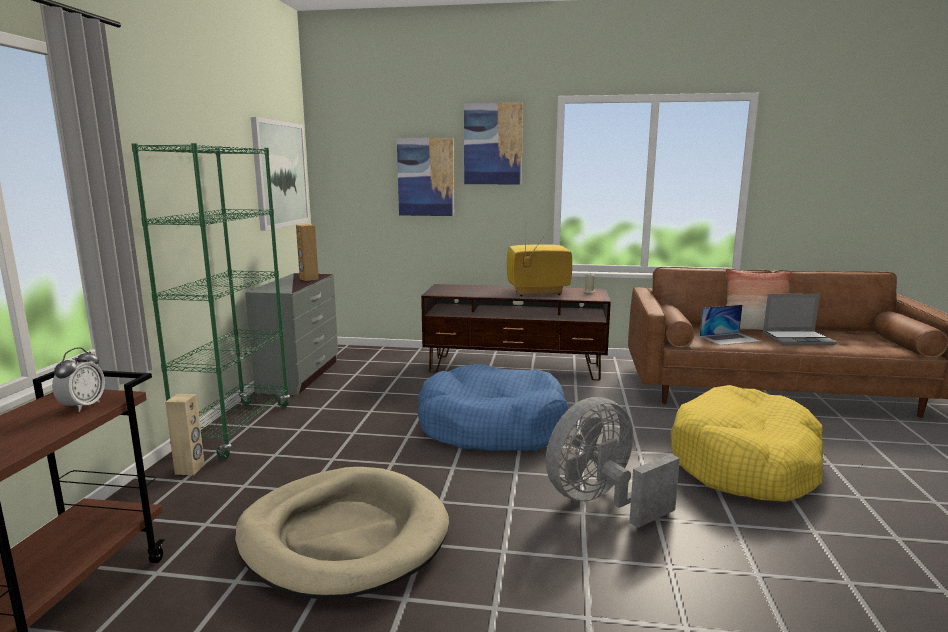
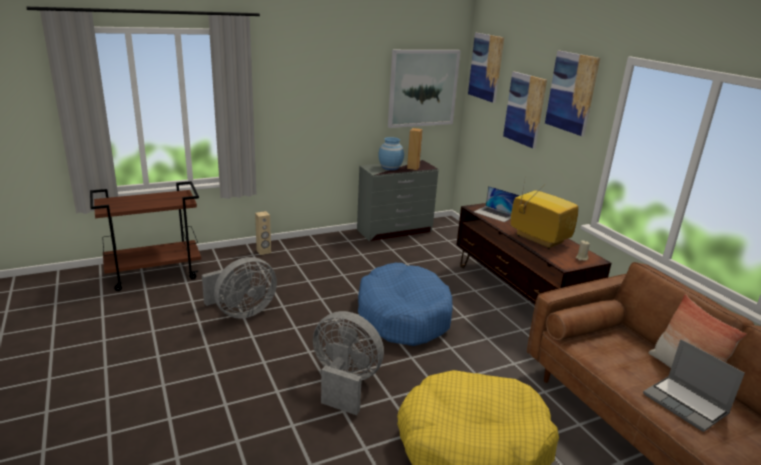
camera: 55 degrees right, 10 degrees up
(83, 406) = (172, 200): alarm clock -> none
(236, 428) = (312, 243): green bookcase -> none
(286, 284) = (390, 167): none -> blue vase
(343, 536) = (241, 312): beige dog bed -> grey fan
(344, 142) = (486, 67): none -> picture
(729, 338) = (617, 360): laptop -> laptop (494, 214)

